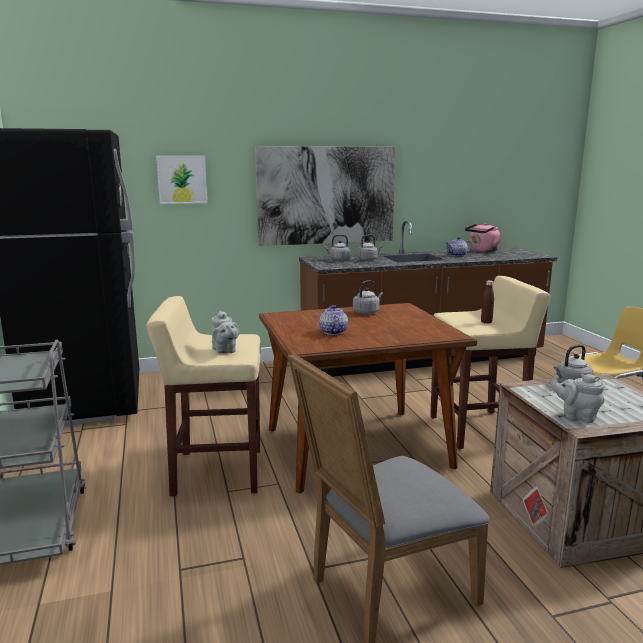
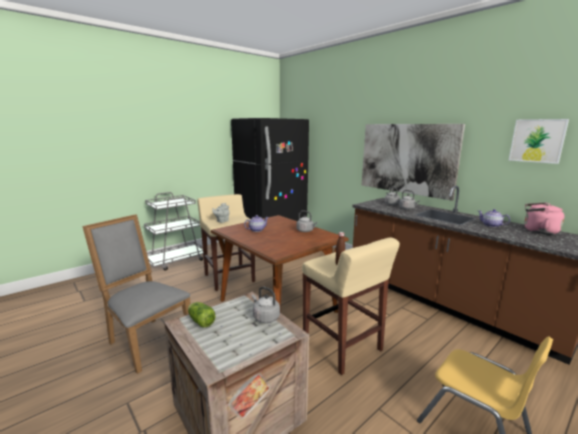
camera: 65 degrees right, 0 degrees up
(182, 179) = (332, 142): picture -> picture (537, 141)
(576, 416) = (200, 321): grey teapot -> lettuce

